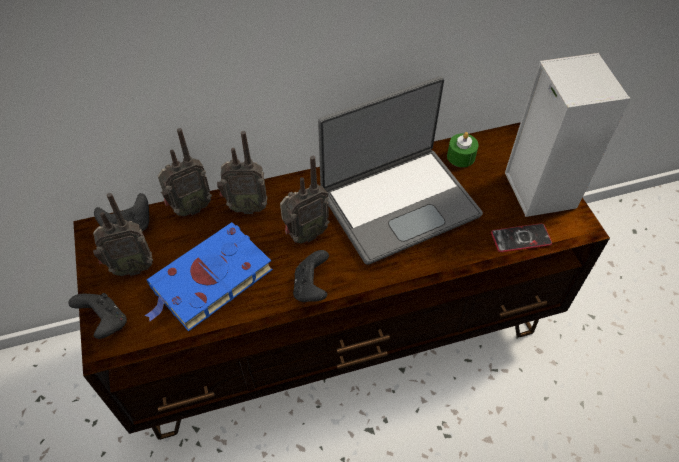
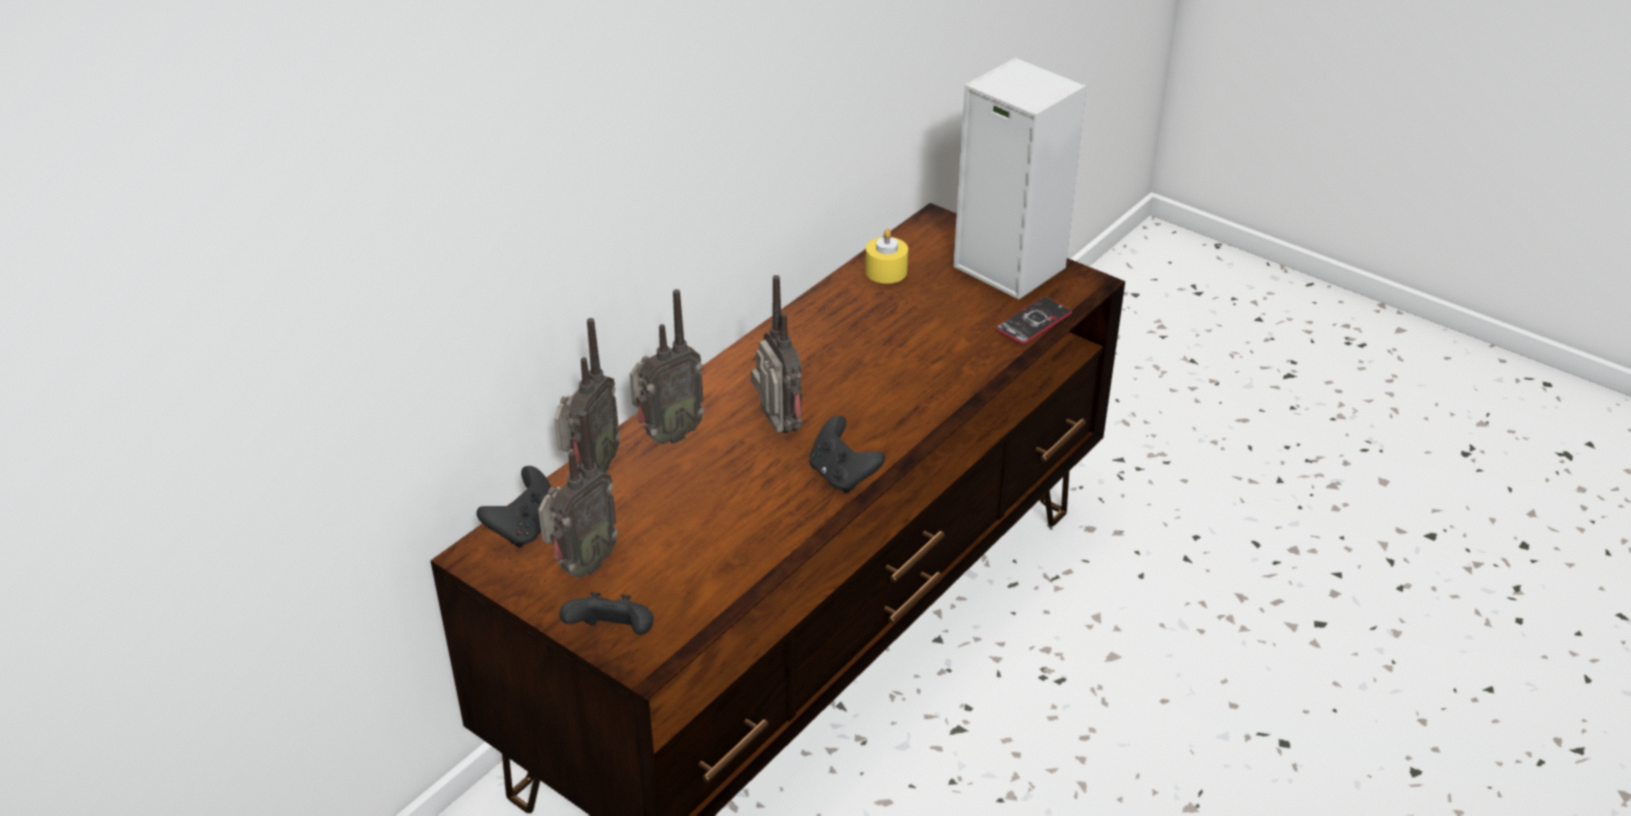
camera: 35 degrees left, 15 degrees down
(209, 281) = (705, 530): blue book -> none
(304, 234) = (777, 430): radio -> radio turned 45 degrees counterclockwise
(398, 203) = (859, 348): laptop -> none
(461, 156) = (886, 271): green candle -> yellow candle

